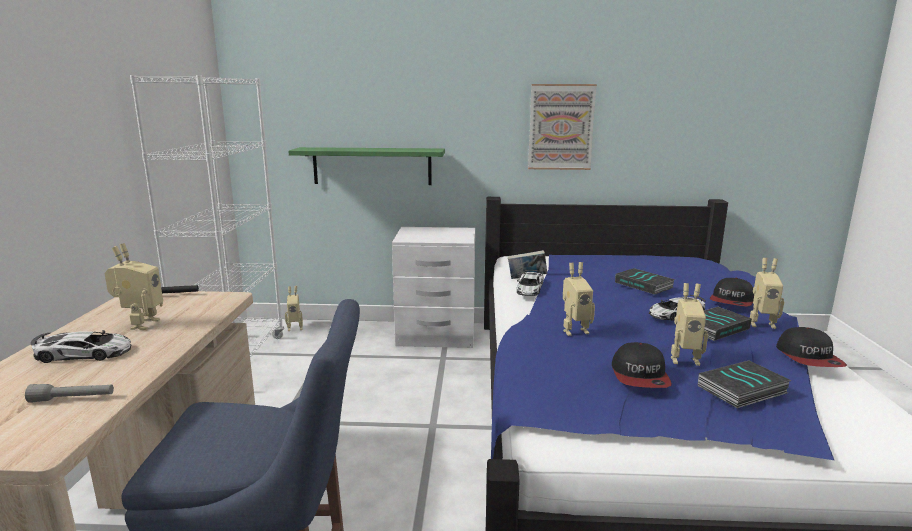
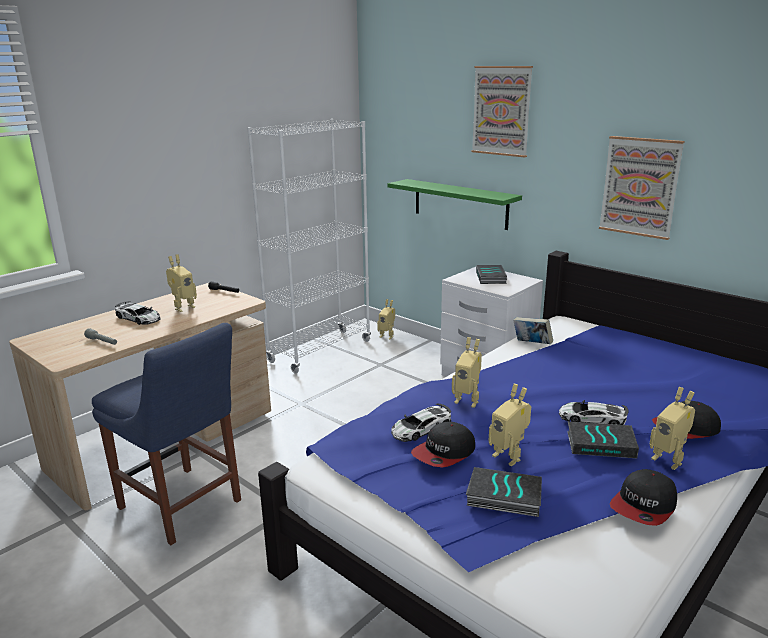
camera: 40 degrees right, 5 degrees up
(415, 66) = (501, 111): none -> picture
(529, 288) = (509, 353): toy car -> toy car (421, 429)
(644, 285) = (624, 383): book -> book (491, 277)

